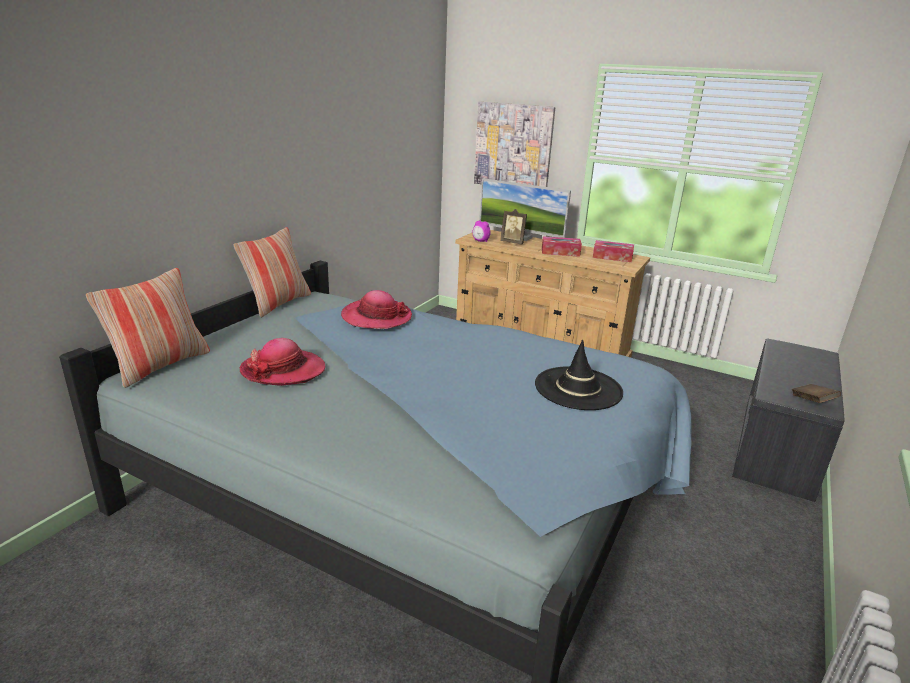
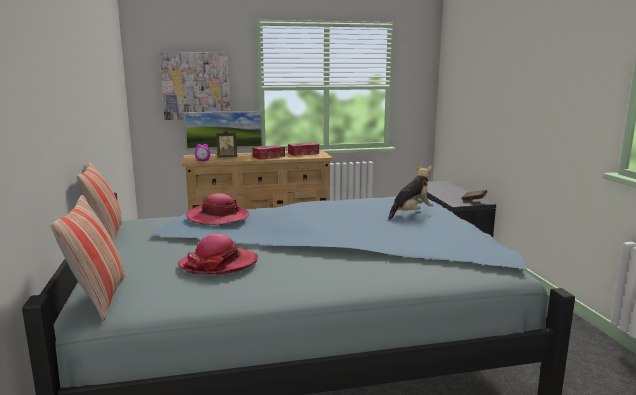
camera: 40 degrees left, 10 degrees down
(578, 388) = (411, 213): black hat -> plush toy

